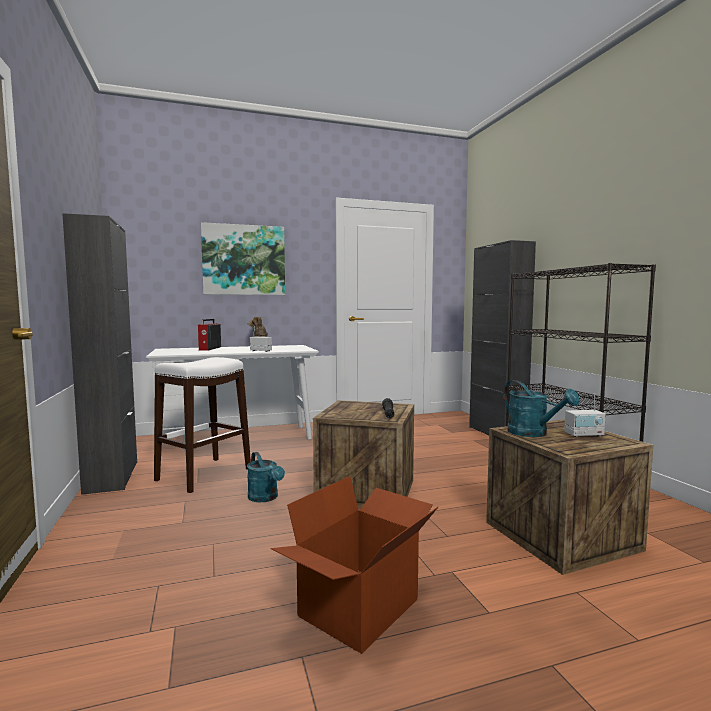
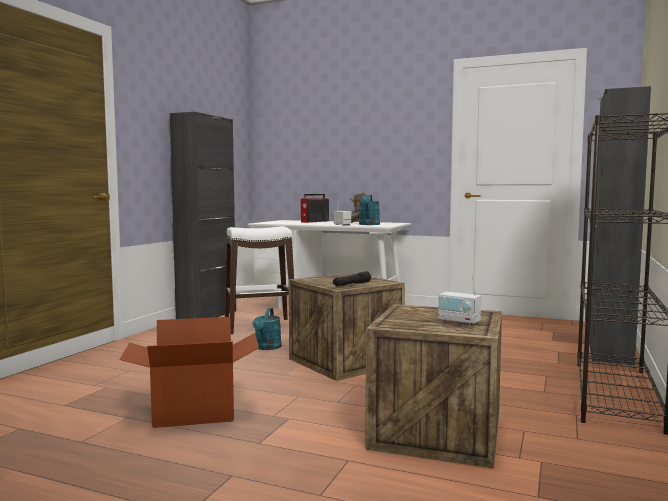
camera: 40 degrees right, 0 degrees up
(244, 260) = (357, 136): picture -> none
(533, 433) = (413, 312): turquoise watering can -> turquoise watering can (369, 224)

